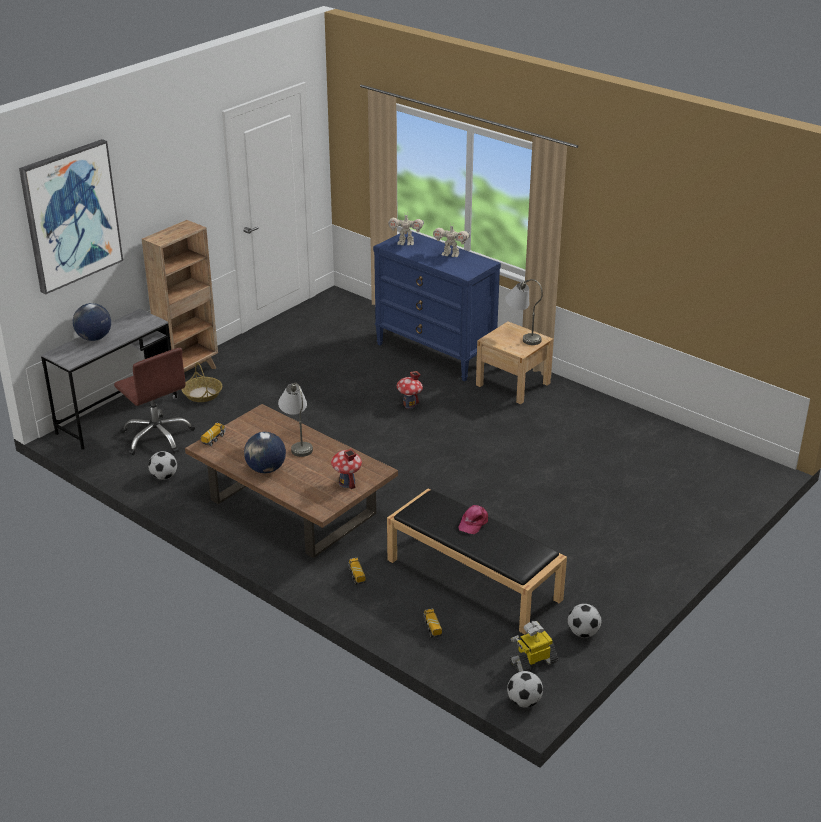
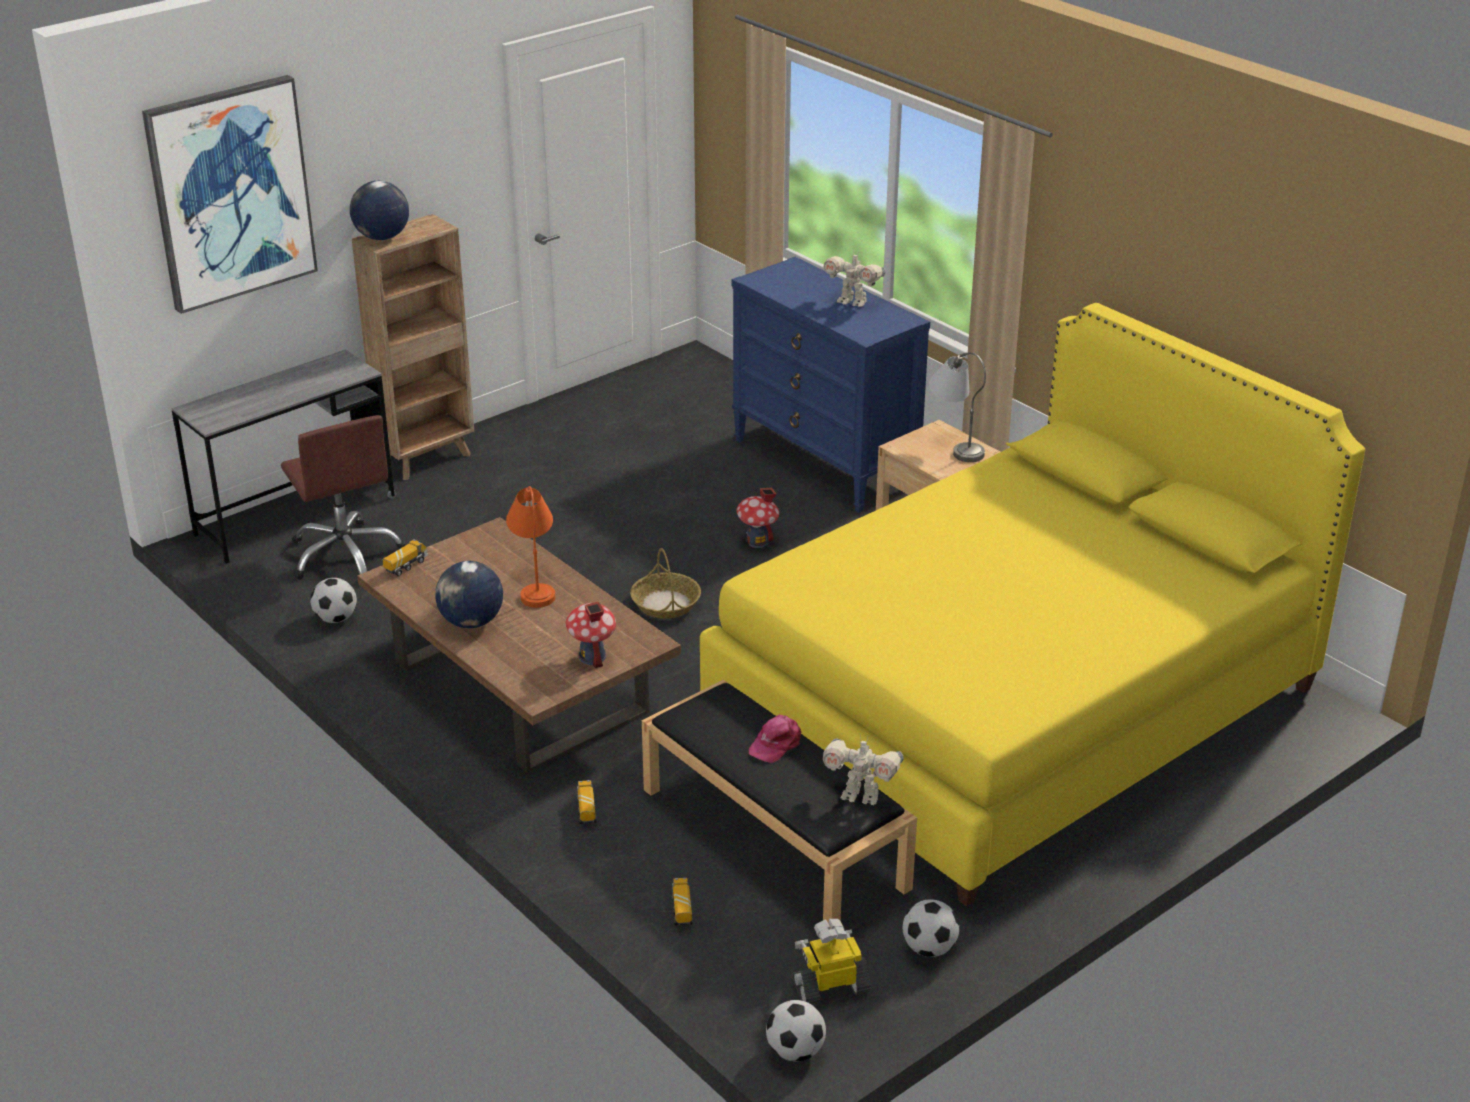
camera: 10 degrees right, 0 degrees up
(94, 338) = (260, 389): globe -> globe (381, 237)
(202, 394) = (435, 494): basket -> basket (665, 603)
(298, 442) = (535, 584): grey table lamp -> orange table lamp
(406, 243) = (786, 278): toy robot -> toy robot (860, 795)
(588, 485) = (1012, 702): none -> yellow bed

